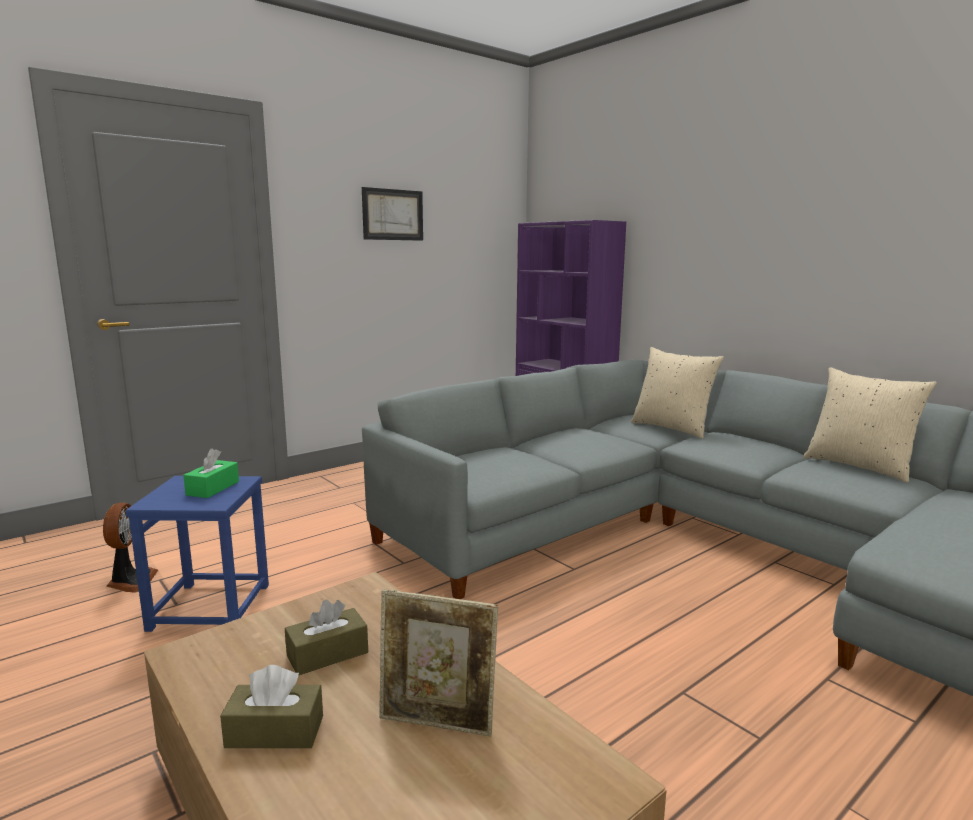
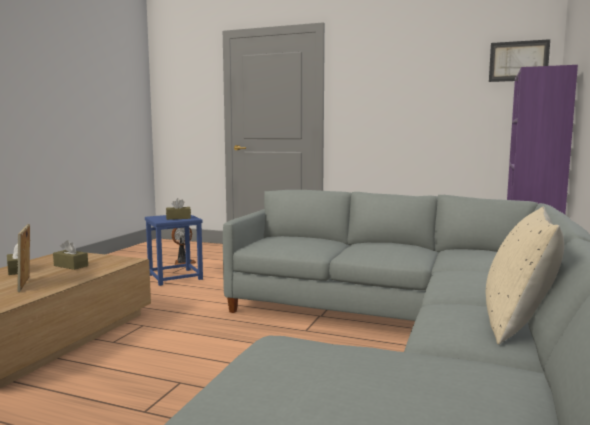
camera: 60 degrees right, 5 degrees down
(213, 488) = (178, 218): green tissue box -> brown tissue box
(393, 214) = (411, 81): picture -> picture (518, 61)
(672, 428) = (483, 263): beige pillow -> none

